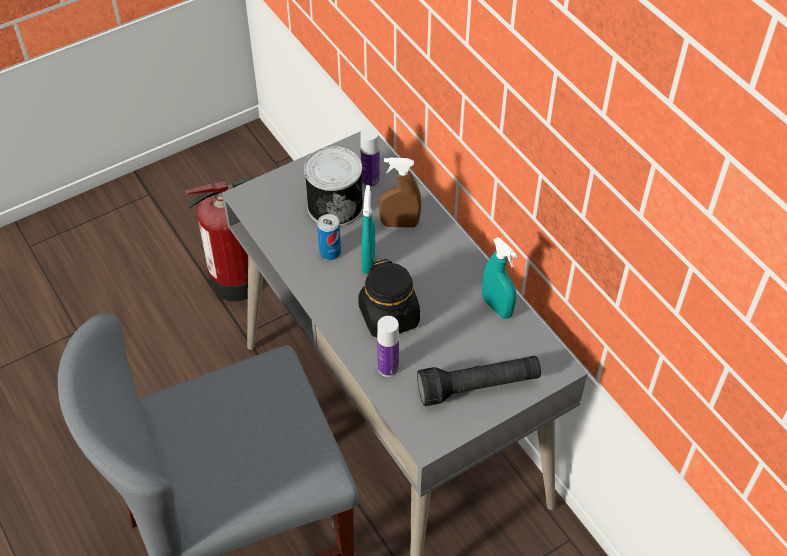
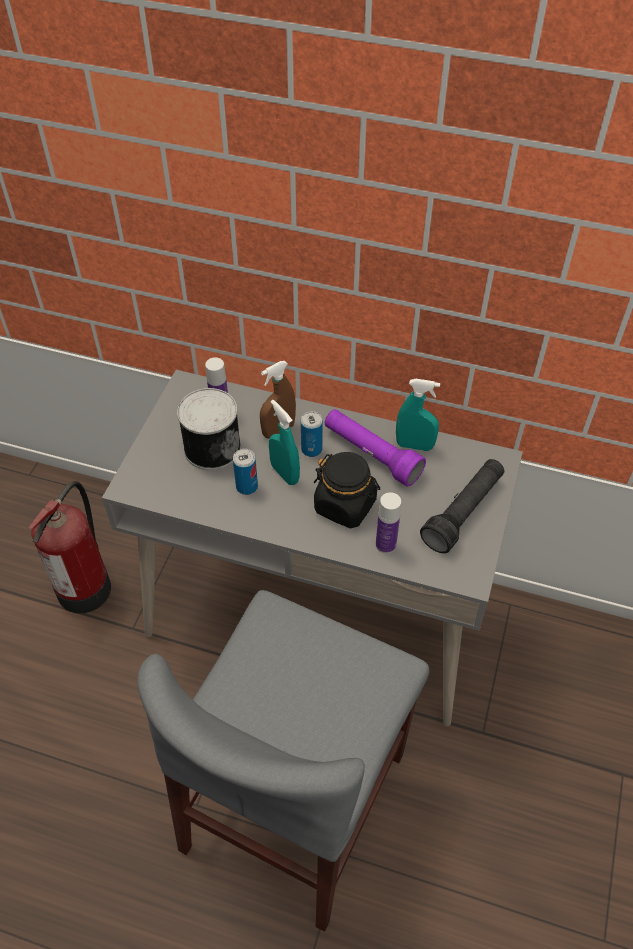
camera: 40 degrees left, 0 degrees up
(409, 255) = (311, 449): none -> can
(453, 291) = (371, 454): none -> purple flashlight

